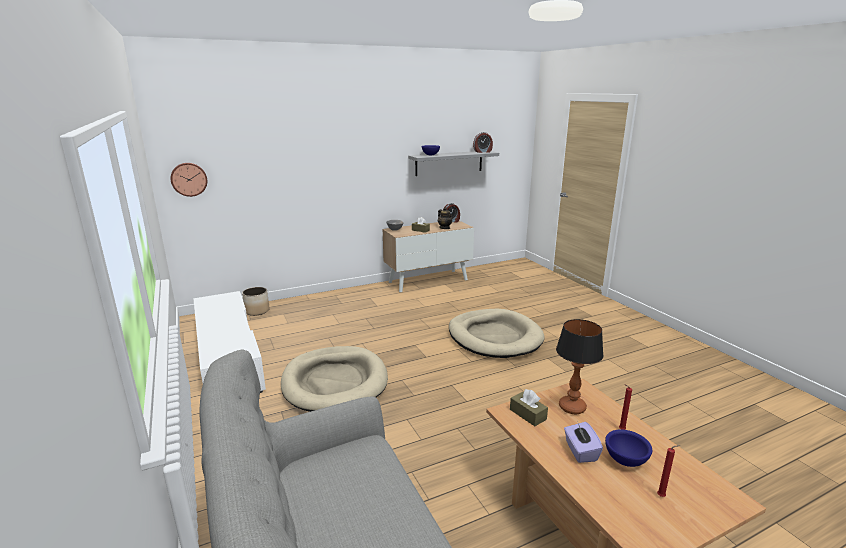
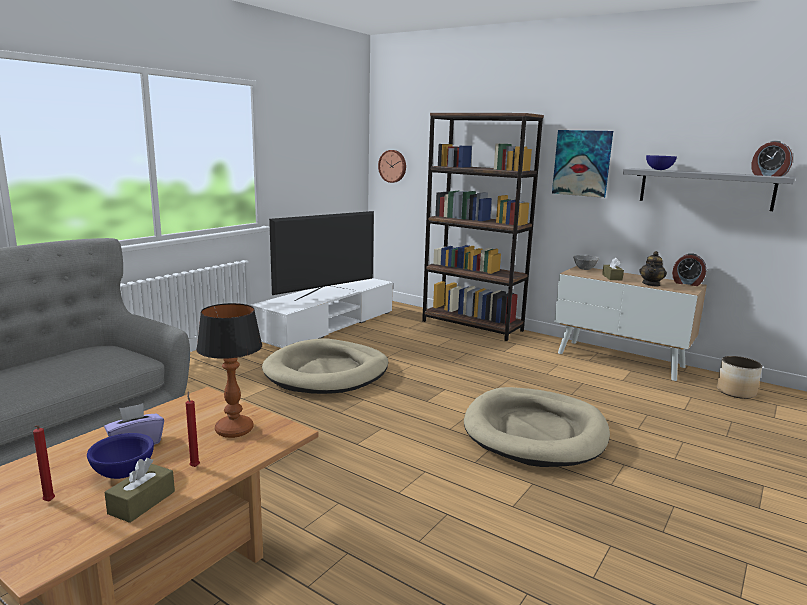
camera: 60 degrees right, 5 degrees down
(230, 326) = (325, 295): none -> television
(257, 311) = (412, 312): planter -> planter (736, 392)
(319, 300) = (472, 326): none -> brown bookcase
(375, 155) = (582, 163): none -> picture
(527, 414) = (204, 407): brown tissue box -> brown tissue box (142, 502)

